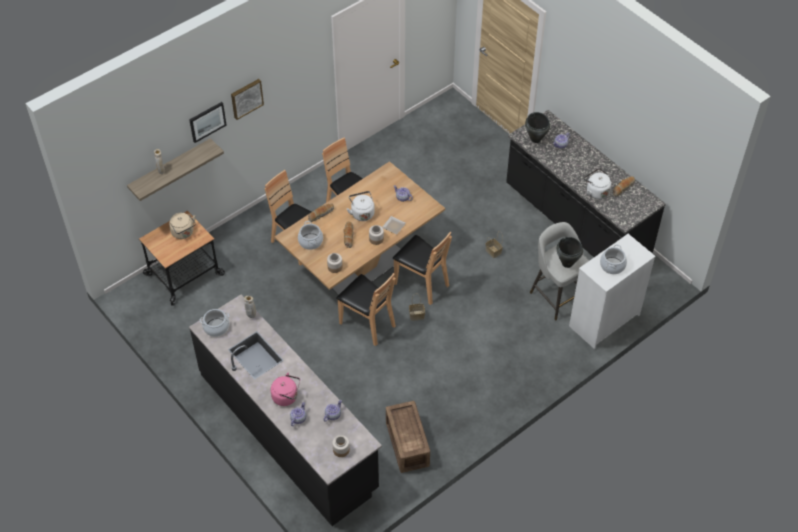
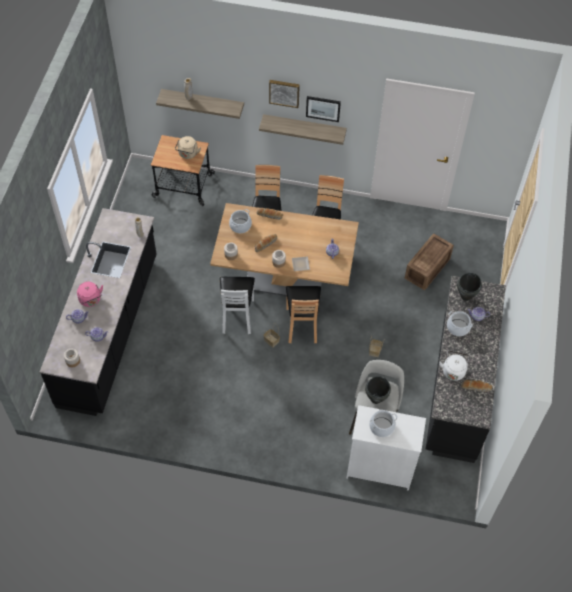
camera: 50 degrees right, 5 degrees up
(207, 121) = (243, 87): picture -> picture (323, 108)
(216, 327) = (114, 223): cooking pot -> cooking pot (458, 327)
(270, 123) = (304, 127): none -> shelf
(362, 213) = (294, 238): white kettle -> none
(367, 323) = (237, 315): brown chair -> white chair
(408, 443) = (158, 408): crate -> crate (428, 268)

